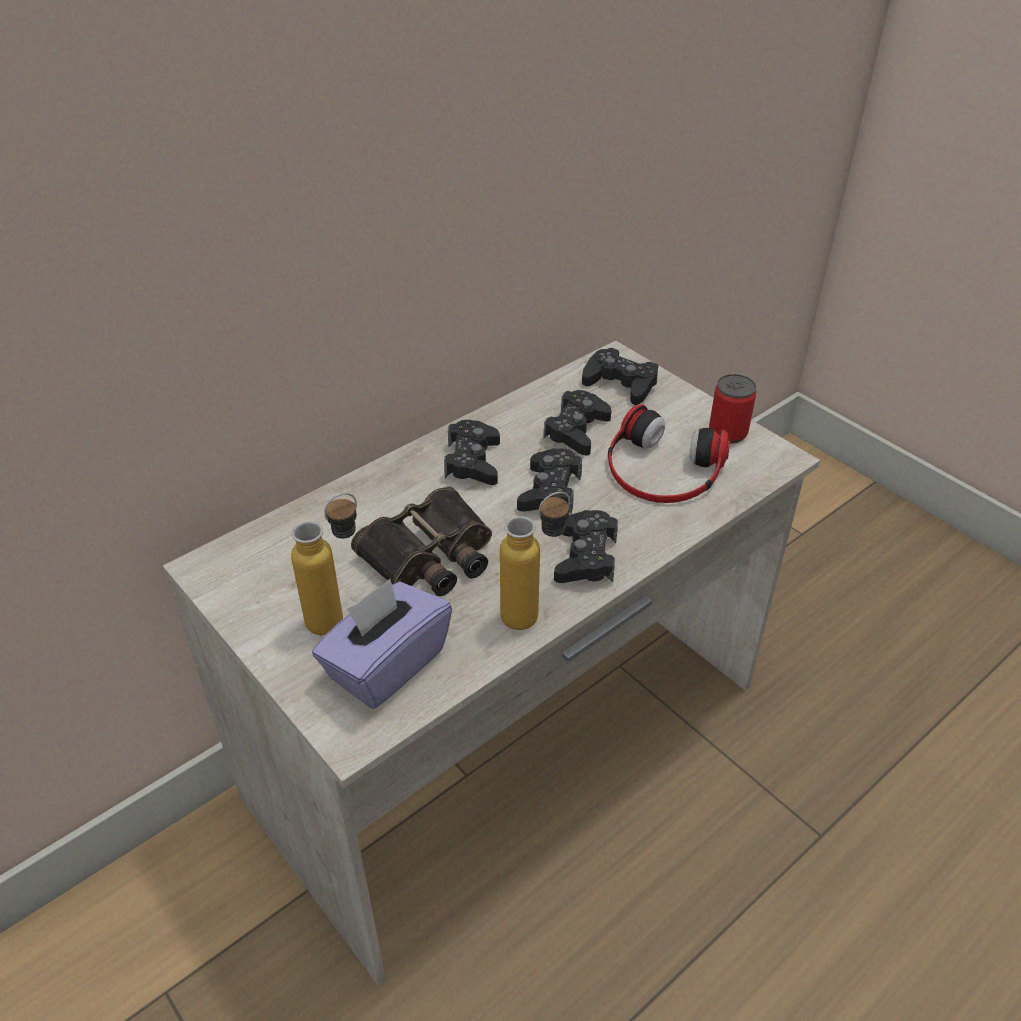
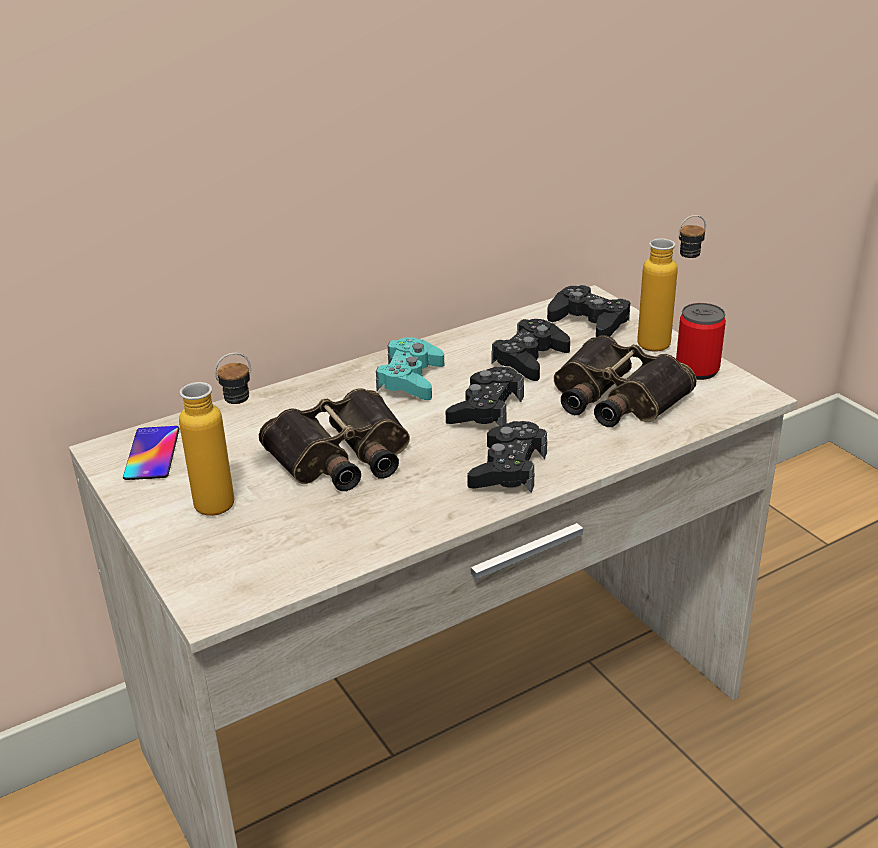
camera: 10 degrees right, 10 degrees down
(248, 567) = (152, 453): none -> phone
(386, 665) = (267, 546): purple tissue box -> none
(472, 461) = (410, 379): black game controller -> turquoise game controller
(533, 612) = (437, 513): bottle -> bottle (666, 343)
(662, 469) = (614, 397): headphones -> binoculars

